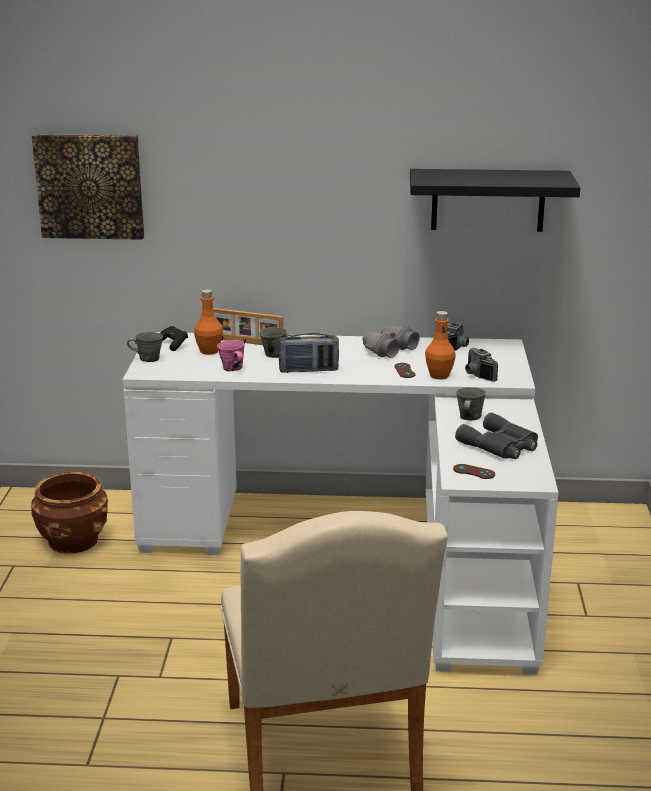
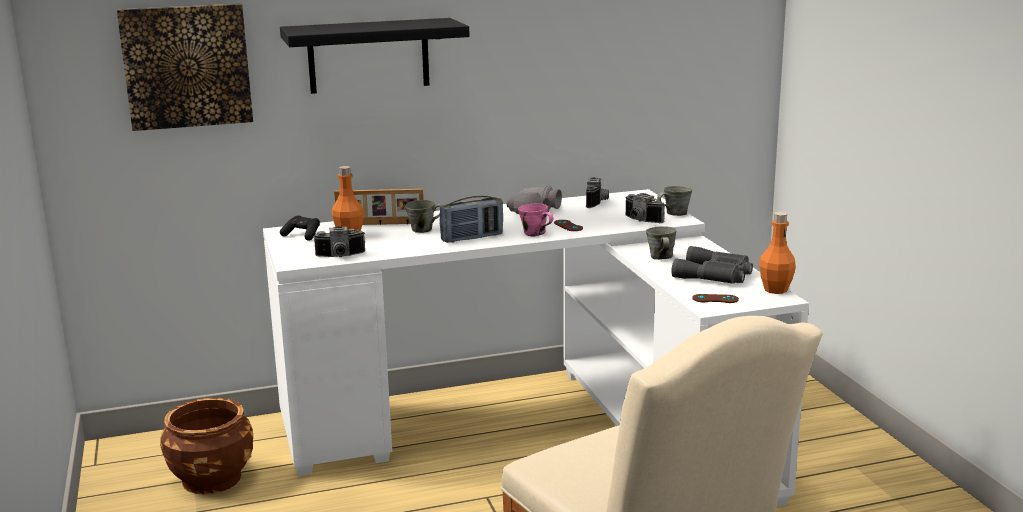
camera: 20 degrees left, 5 degrees down
(148, 359) = (287, 251): grey mug -> grey mug (675, 214)
(184, 372) = (340, 256): none -> camera
(233, 368) = (391, 247): pink mug -> pink mug (535, 234)
(439, 375) = (605, 225): orange bottle -> orange bottle (775, 290)
(488, 200) = (609, 49): black shelf -> black shelf (368, 55)

